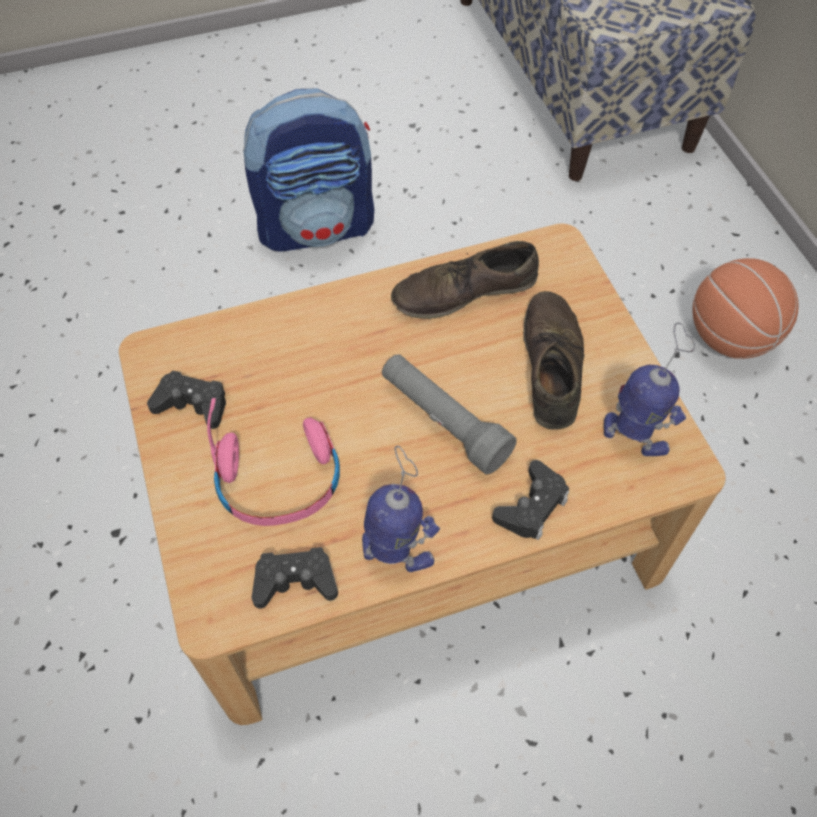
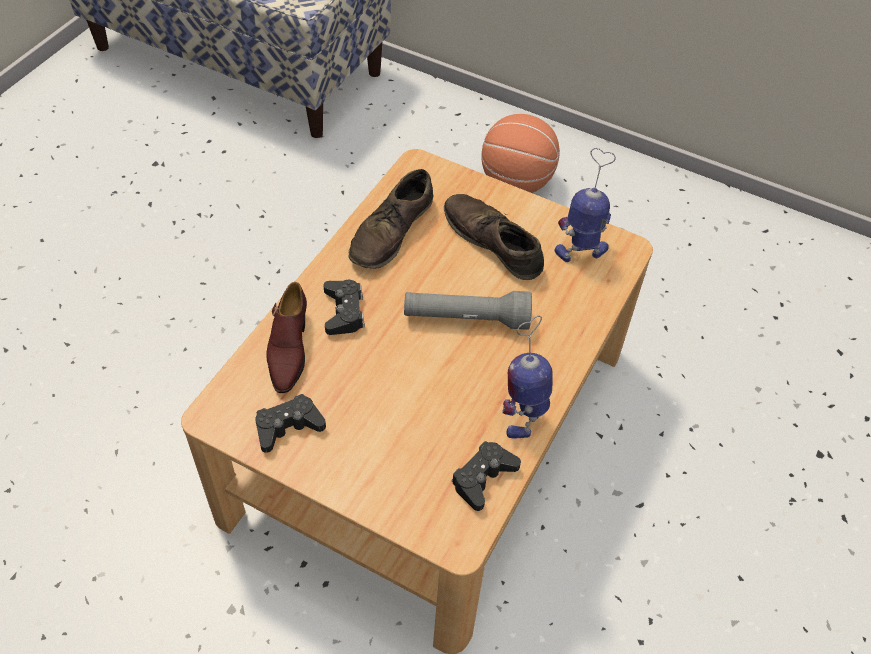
camera: 45 degrees left, 5 degrees down
(263, 337) = (288, 349): none -> brown shoe
(279, 481) = (405, 429): pink headphones -> none
(317, 227) = (156, 282): backpack -> none
(397, 553) = (524, 414): toy robot -> toy robot turned 45 degrees counterclockwise
(532, 506) = (569, 330): black game controller -> black game controller (344, 312)

